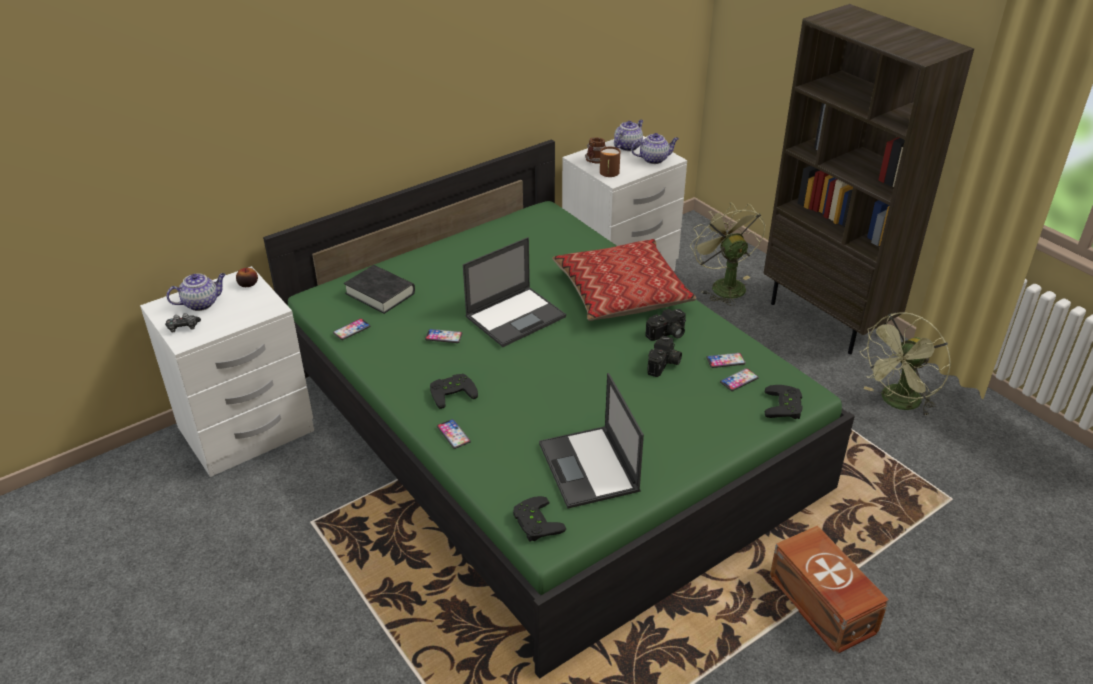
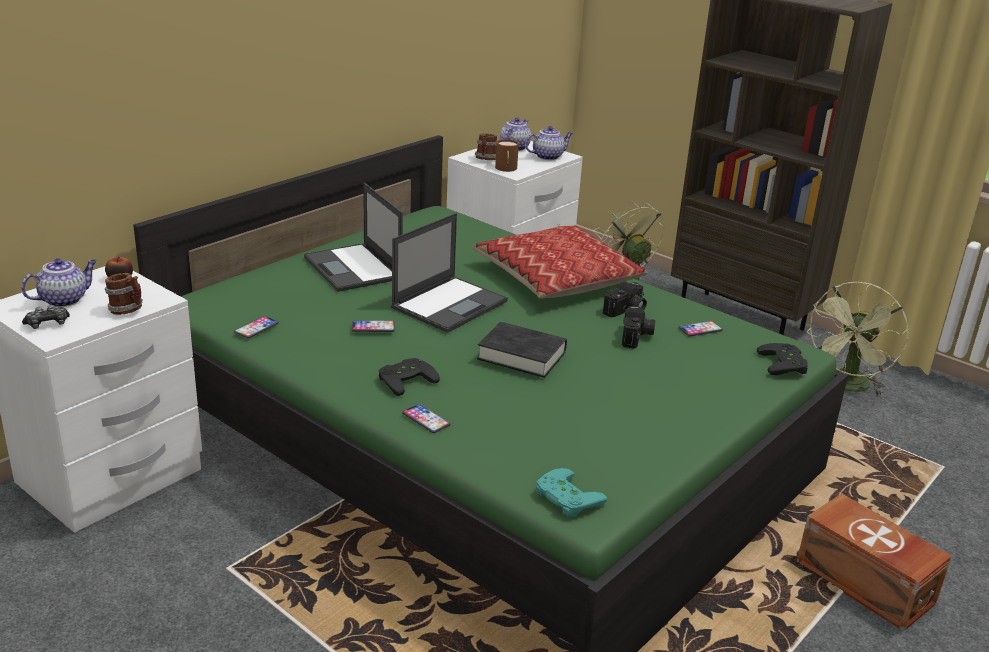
camera: 15 degrees left, 10 degrees down
(244, 318) = (127, 311): none -> mug
(380, 293) = (278, 292): black book -> black book (521, 355)
(534, 523) = (565, 498): black game controller -> turquoise game controller
(589, 468) = (603, 438): laptop -> laptop (353, 268)
(739, 380) = (724, 345): phone -> none

